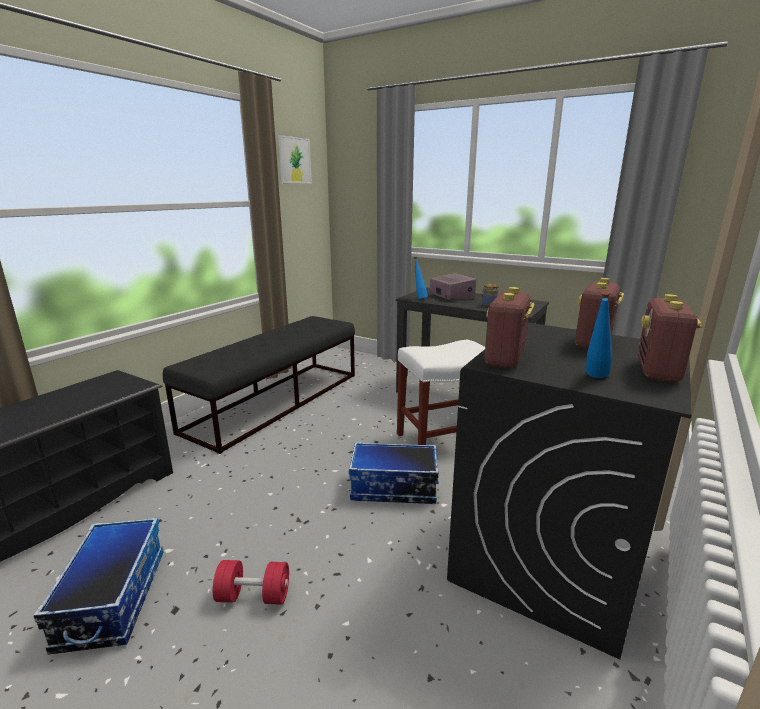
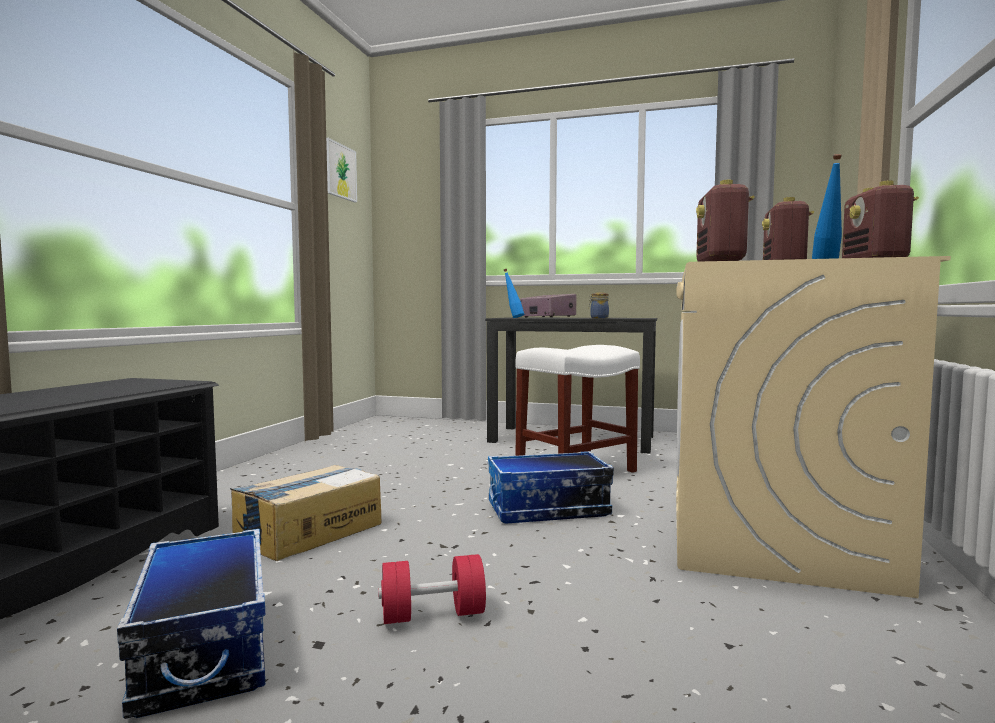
camera: 15 degrees left, 15 degrees down
(222, 488) = (308, 531): none -> cardboard box
(276, 401) = (331, 458): black bench -> none
(547, 559) = (773, 540): black washing machine -> beige washing machine

